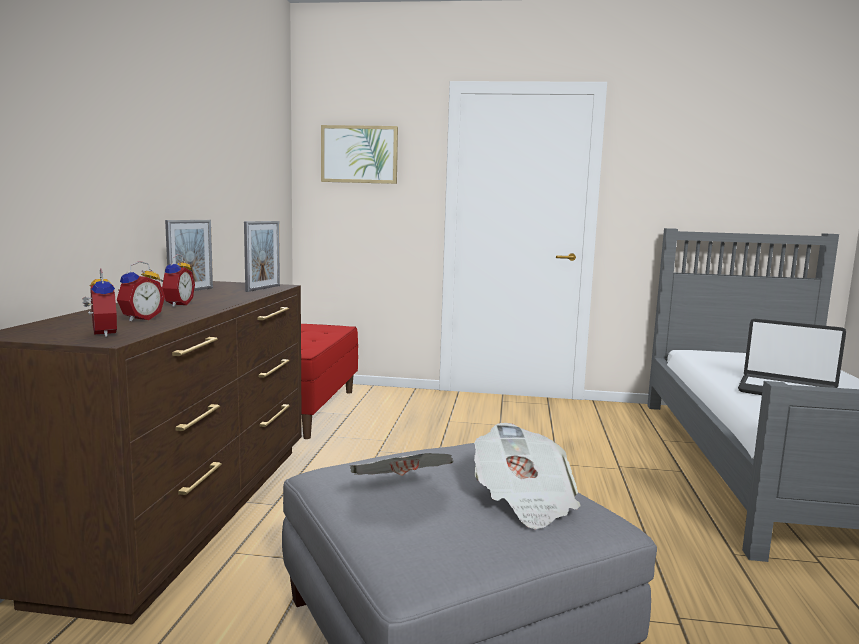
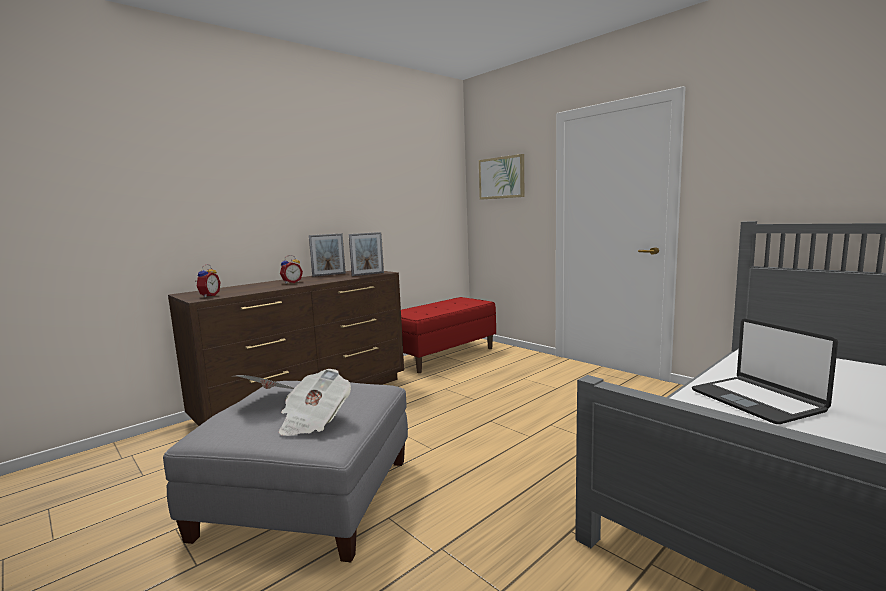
camera: 40 degrees right, 0 degrees up
(140, 319) = (248, 289): alarm clock -> none

